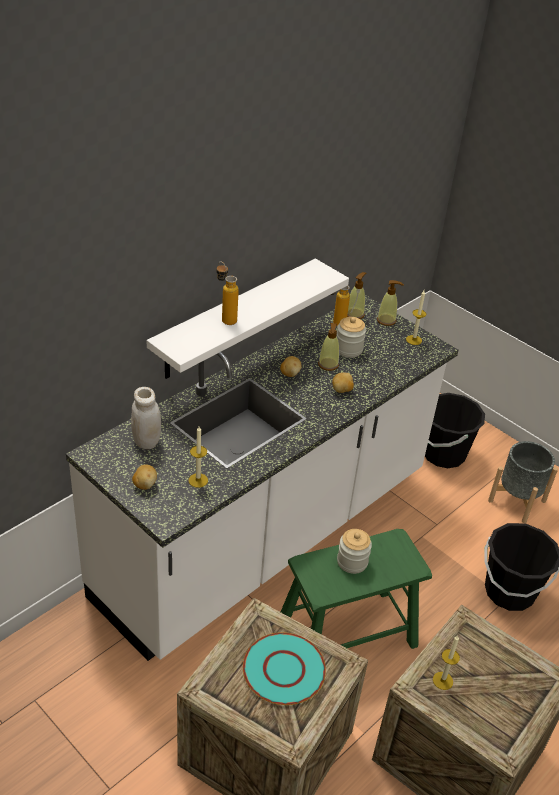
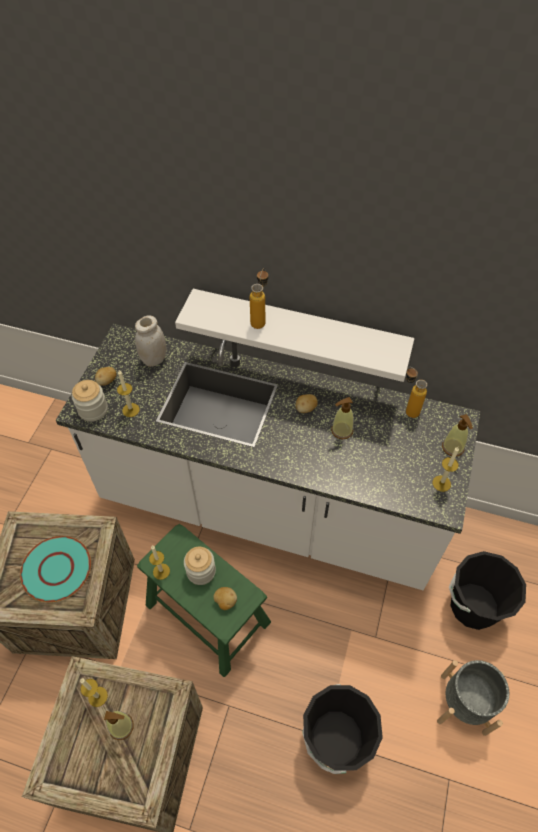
camera: 65 degrees right, 15 degrees up
(334, 591) = (161, 571): none -> candle
(342, 390) = (313, 456): potato -> potato (225, 601)
(348, 349) = (378, 436): jar -> jar (93, 410)
(354, 314) = (438, 418): soap dispenser -> soap dispenser (121, 726)

